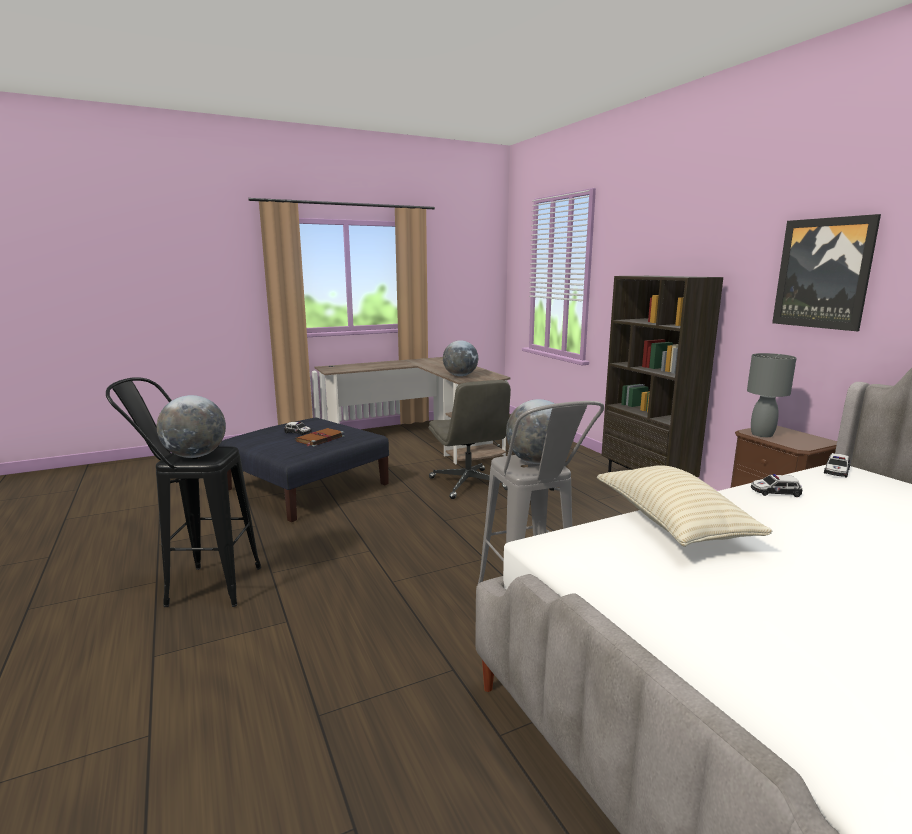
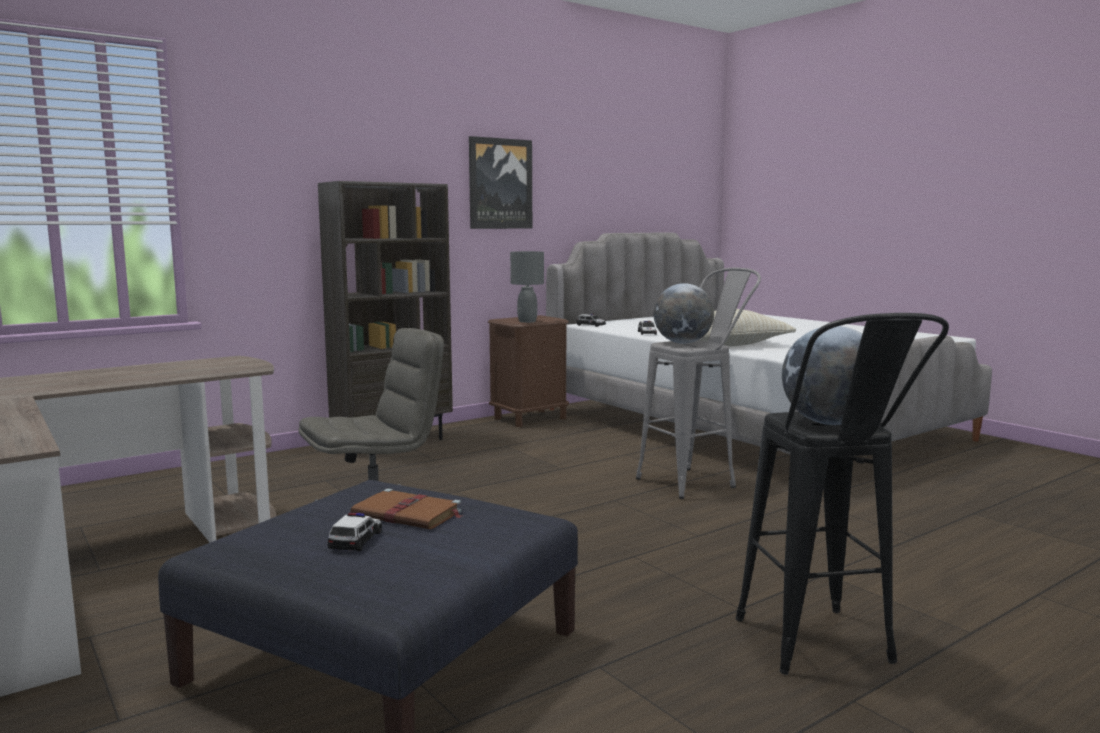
camera: 100 degrees left, 5 degrees down
(460, 375) = (205, 371): globe -> none

